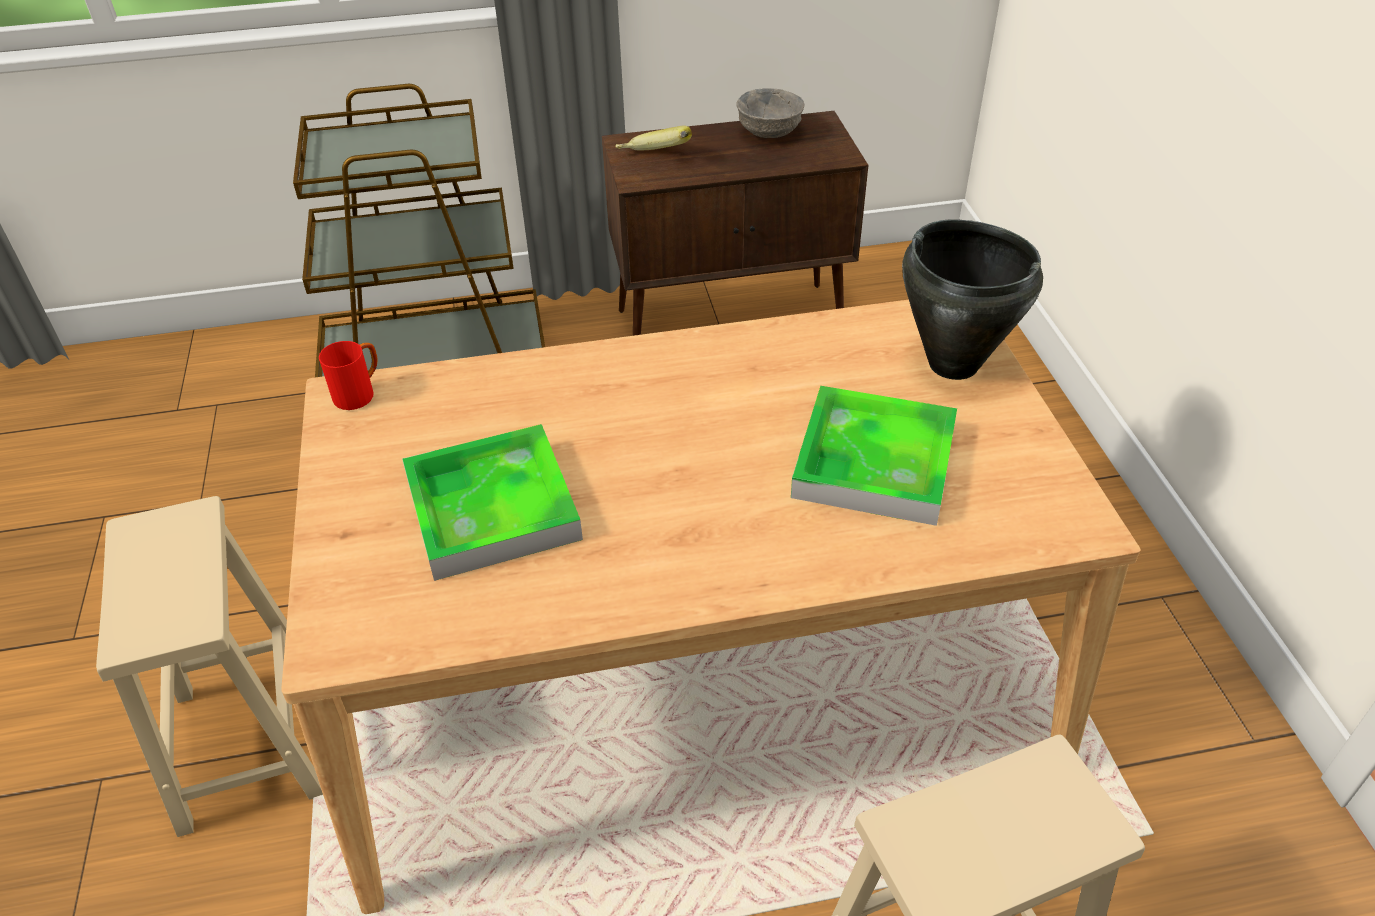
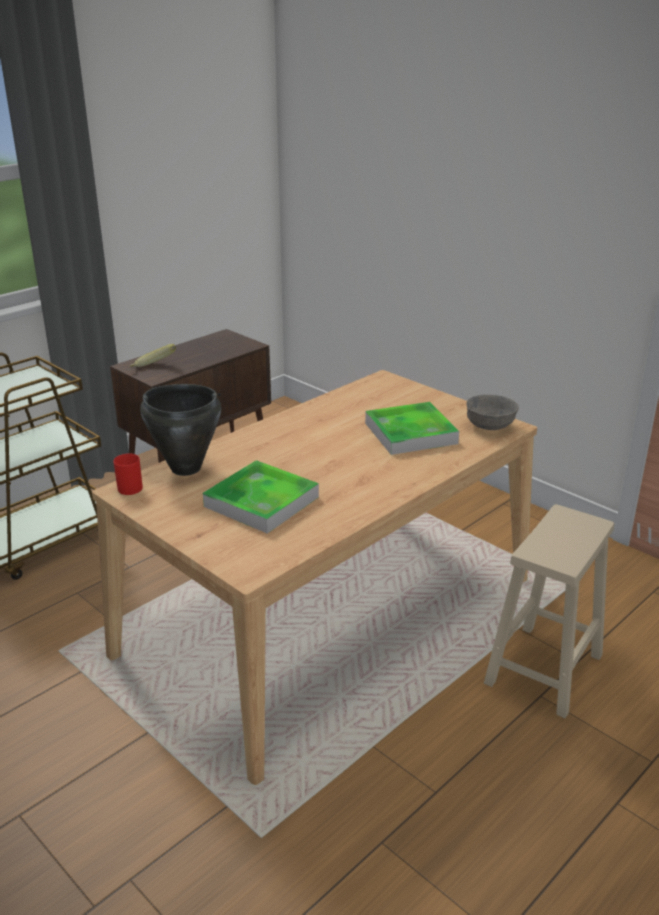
camera: 35 degrees left, 15 degrees down
(248, 739) = (101, 751): beige stool -> none
(768, 133) = (203, 344): grey bowl -> grey bowl (489, 426)
(953, 363) = (403, 394): black cooking pot -> black cooking pot (185, 468)

